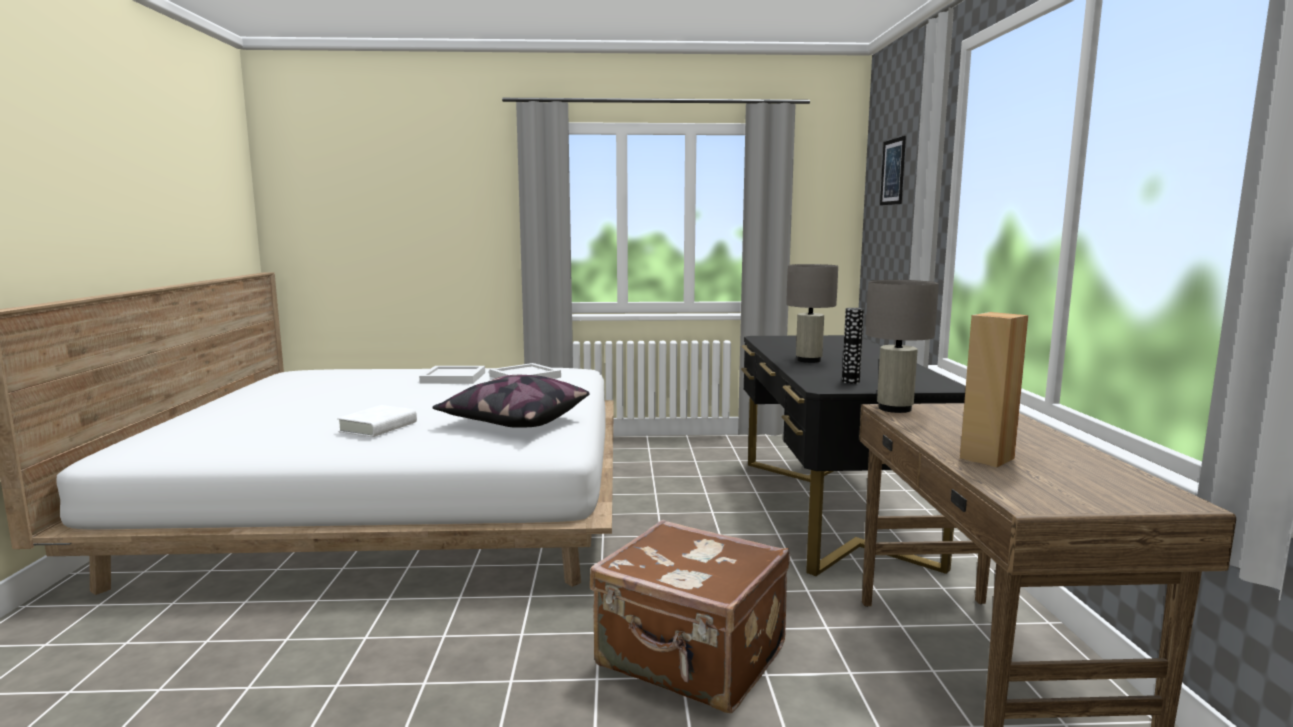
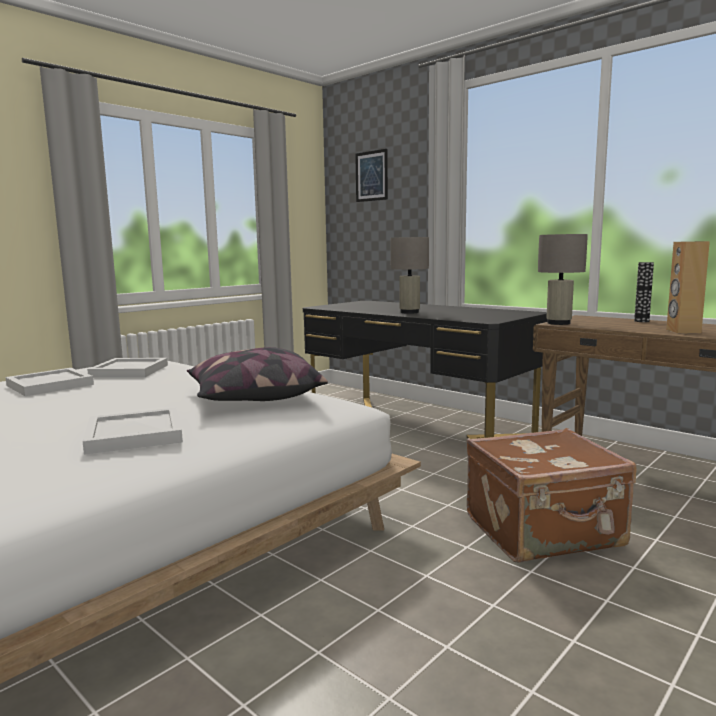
camera: 45 degrees left, 0 degrees up
(378, 427) = (136, 434): white book -> white tray
(850, 382) = (483, 317): vase -> vase (641, 321)

